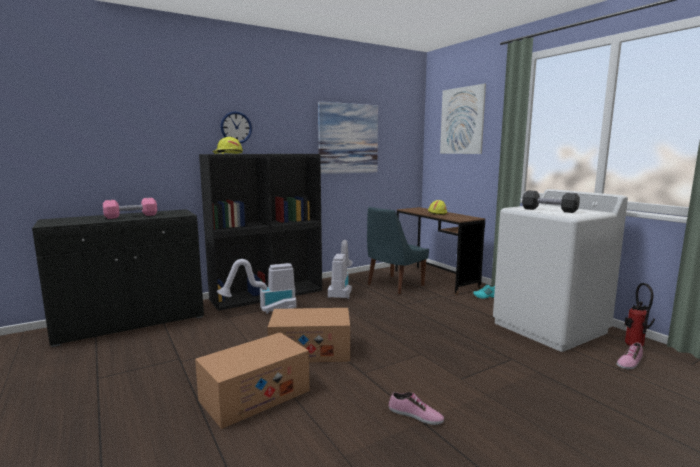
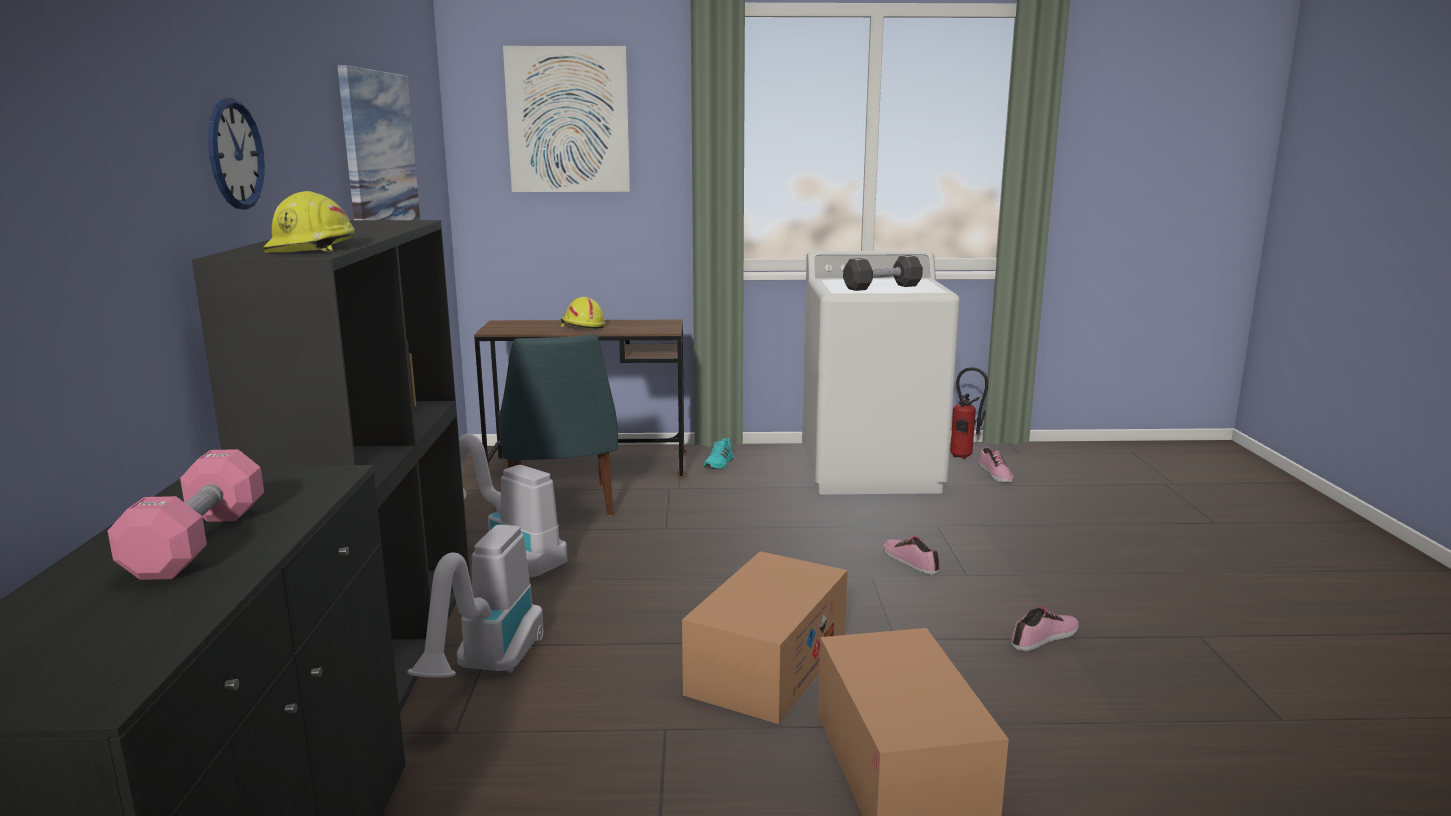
camera: 60 degrees left, 5 degrees up
(453, 360) = (910, 561): none -> shoe

